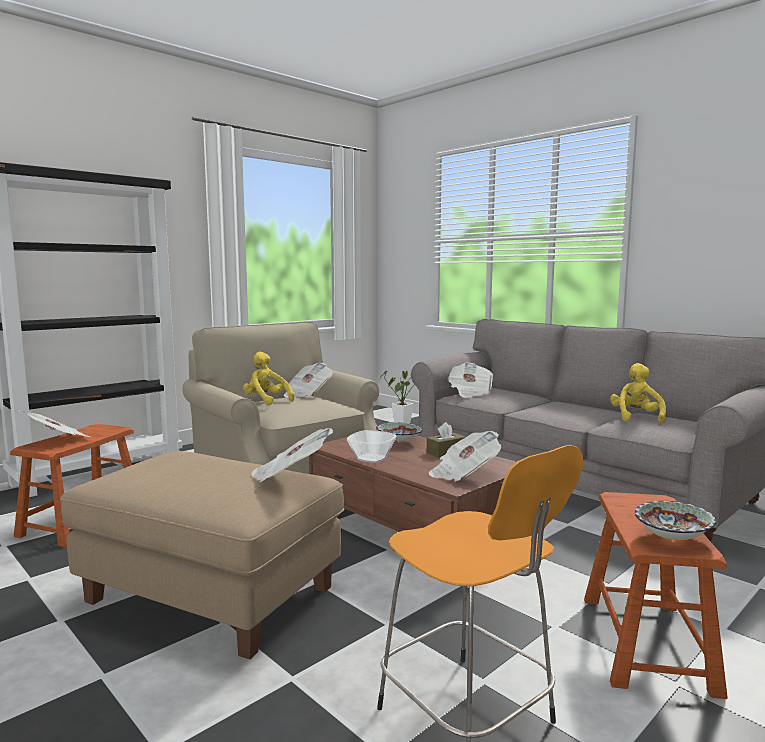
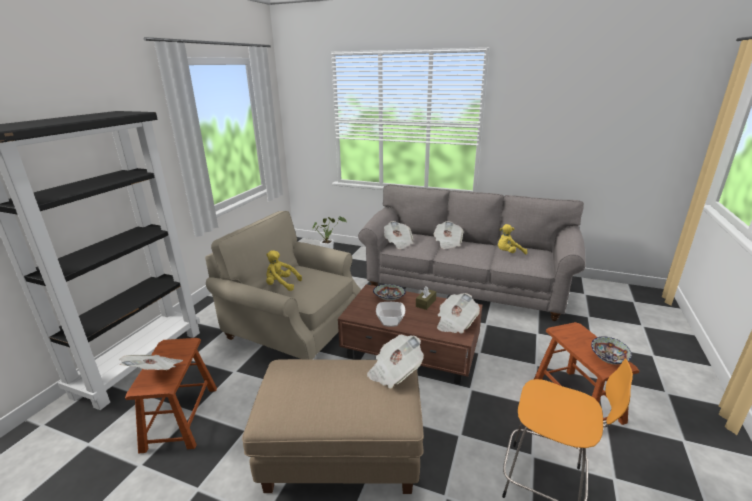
camera: 25 degrees left, 15 degrees up
(307, 394) = (300, 268): newspaper -> newspaper (447, 243)
(636, 417) = (508, 253): yellow plush toy -> yellow plush toy turned 90 degrees counterclockwise

